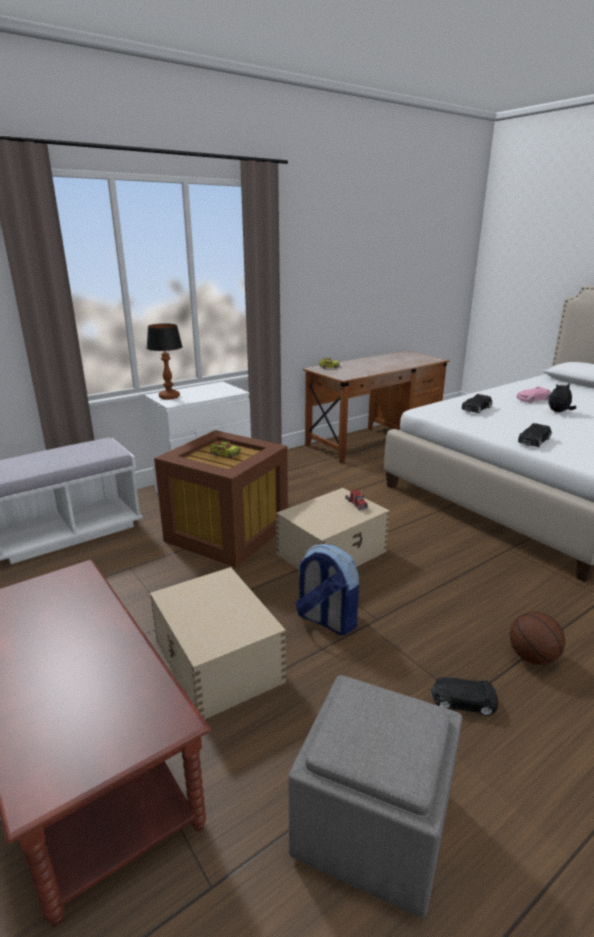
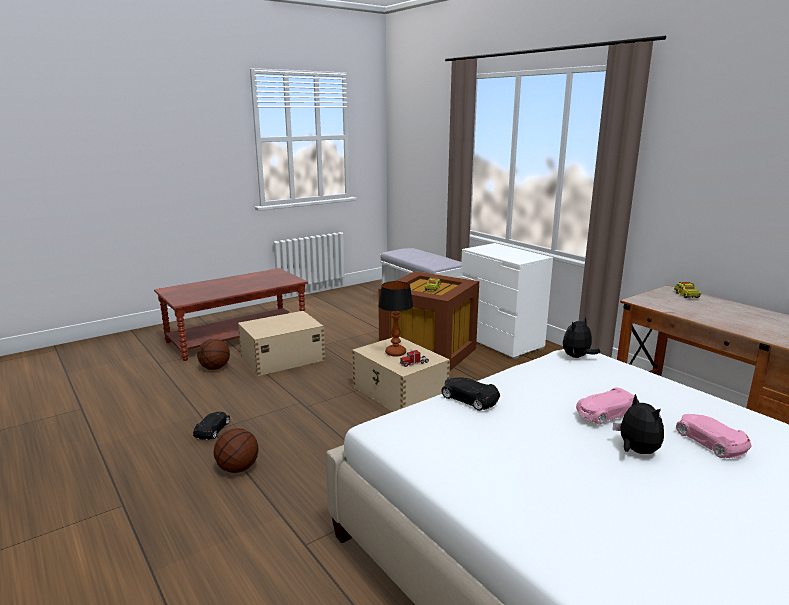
camera: 90 degrees right, 5 degrees down
(169, 397) = (490, 247): table lamp -> table lamp (395, 353)
(248, 753) = (215, 368): none -> basketball
(326, 620) = (310, 388): backpack -> none
(371, 826) = (156, 395): grey ottoman -> none
(434, 411) = (577, 357): none -> plush toy
(476, 408) = (596, 379): black toy car -> none
(523, 412) = (605, 413): none -> pink toy car

